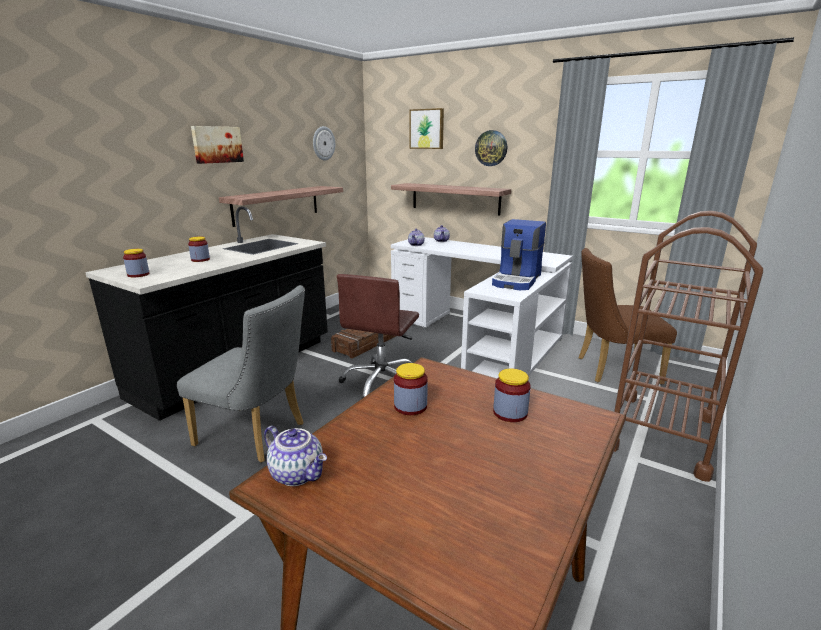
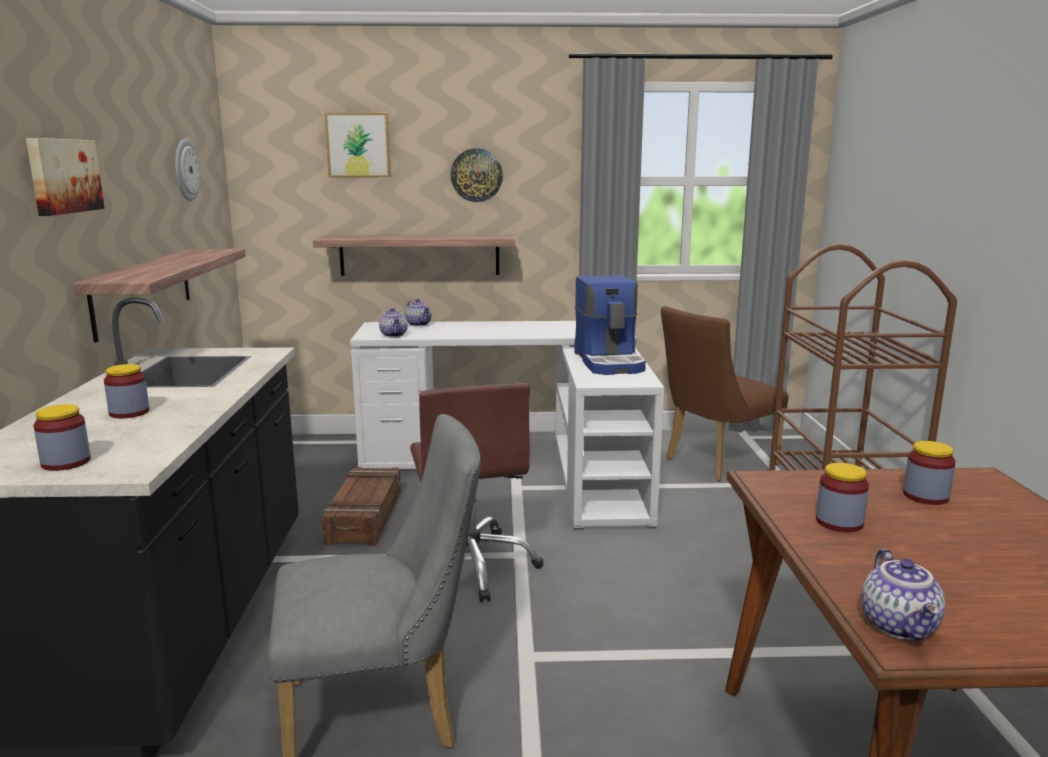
camera: 35 degrees left, 5 degrees down
(298, 473) = (901, 626): teapot -> teapot turned 90 degrees clockwise

